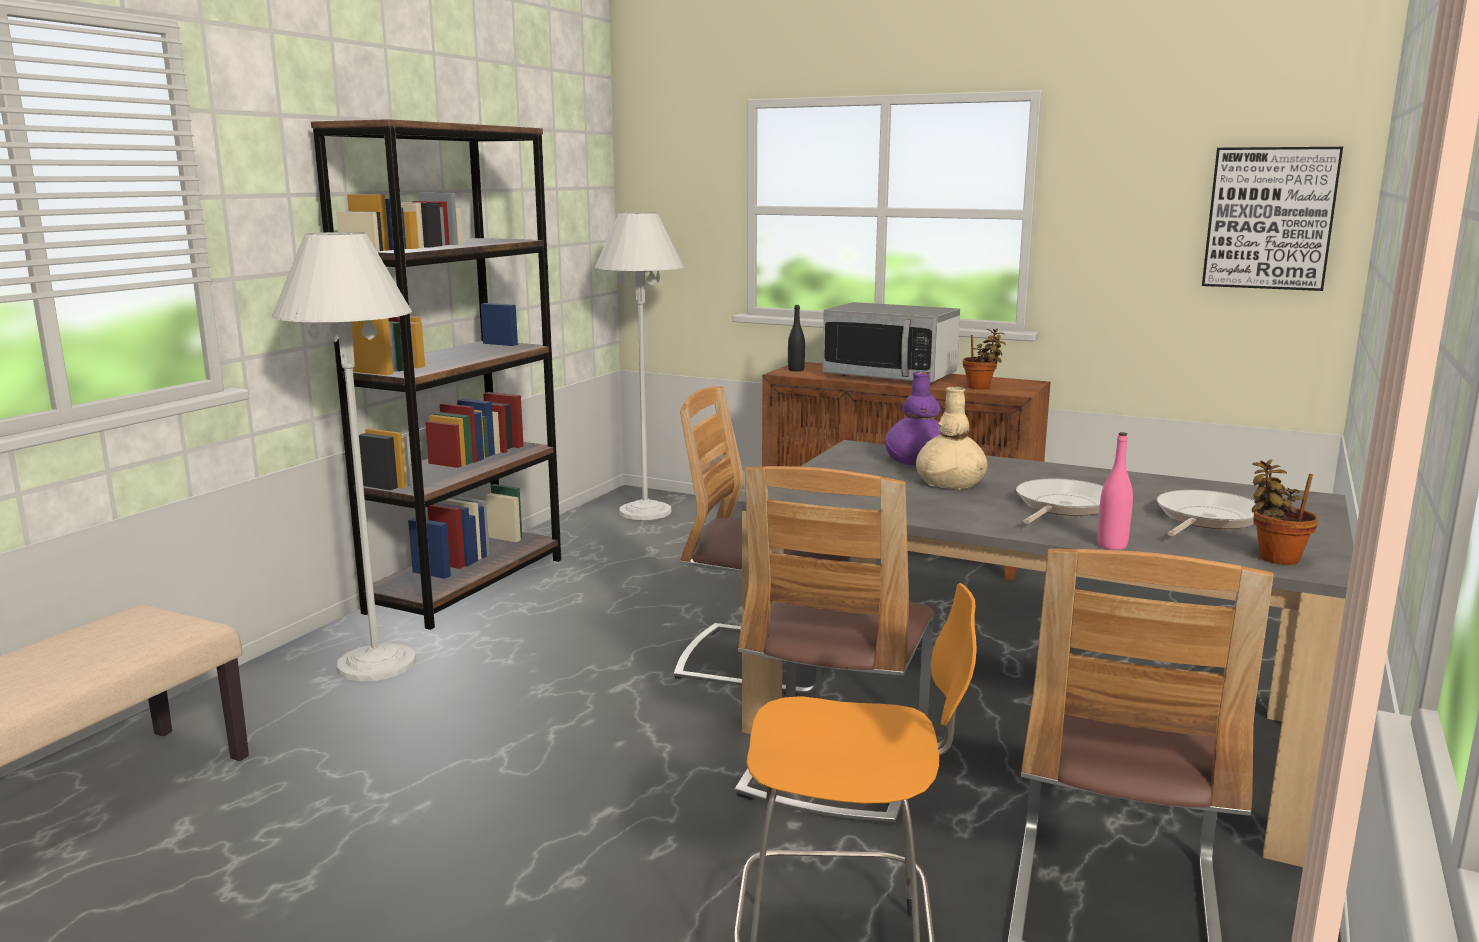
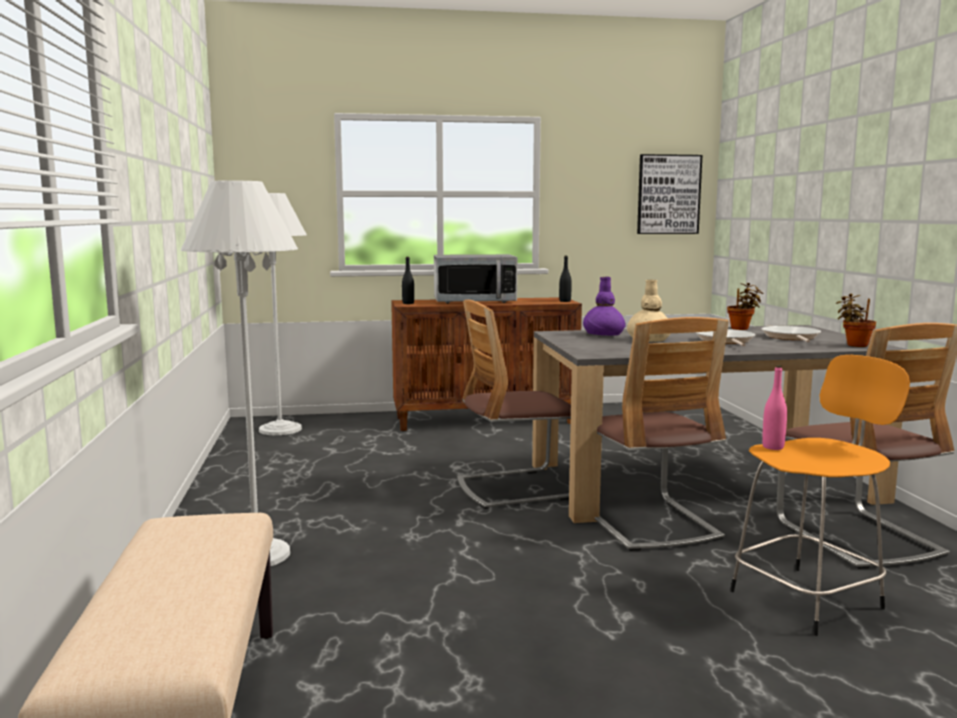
camera: 35 degrees left, 5 degrees down
(468, 584) = (229, 495): brown bookcase -> none
(981, 387) = (542, 302): potted plant -> potted plant (741, 328)
(1019, 390) = (565, 301): none -> black bottle
(1112, 545) = (791, 350): pink bottle -> pink bottle (773, 447)

